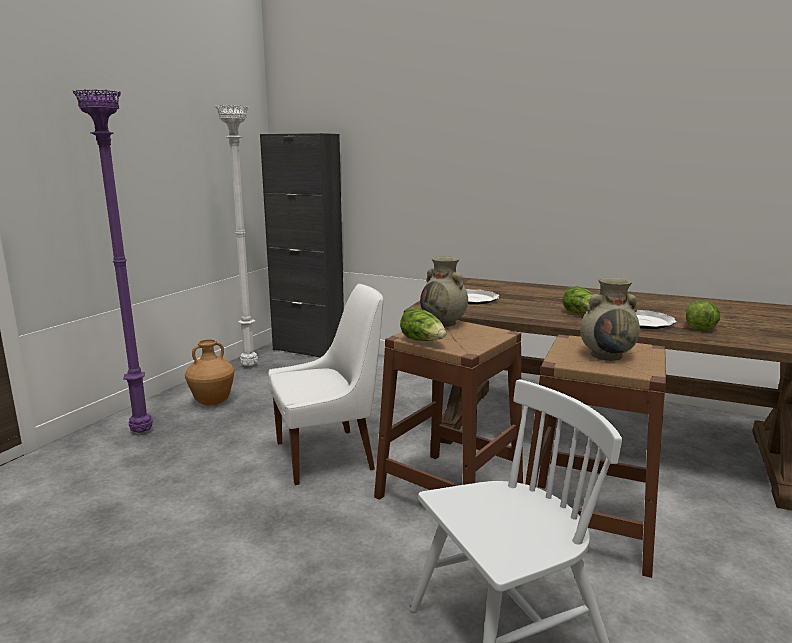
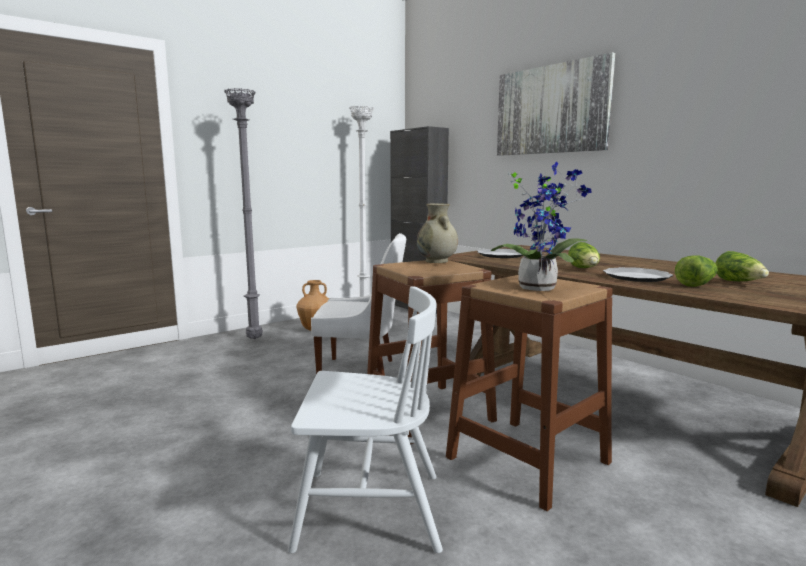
camera: 25 degrees right, 5 degrees down
(140, 432) = (253, 338): purple floor lamp -> grey floor lamp
(423, 341) = (397, 267): lettuce -> lettuce (739, 282)
(476, 124) = (551, 110): none -> picture
(607, 355) = (540, 287): beige vase -> potted plant

